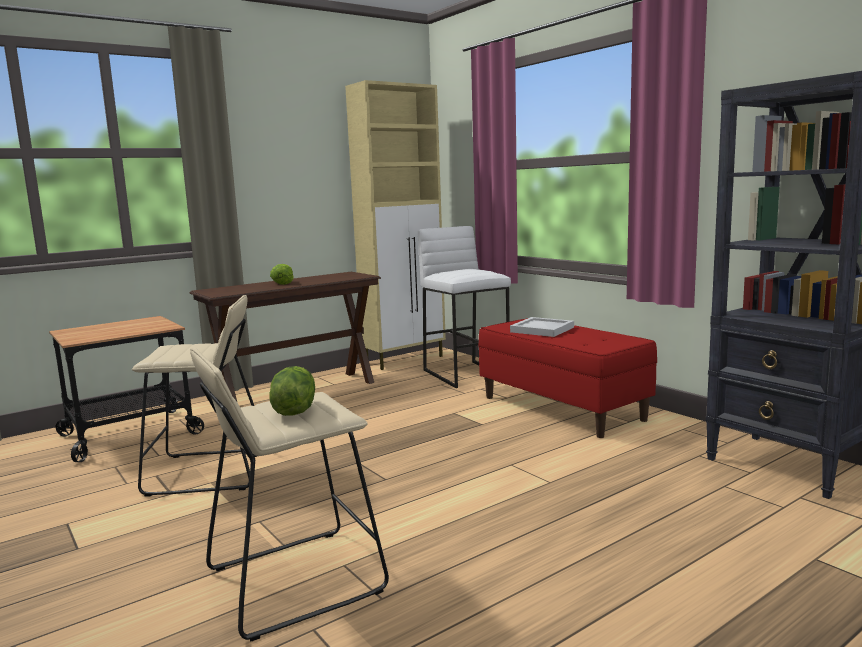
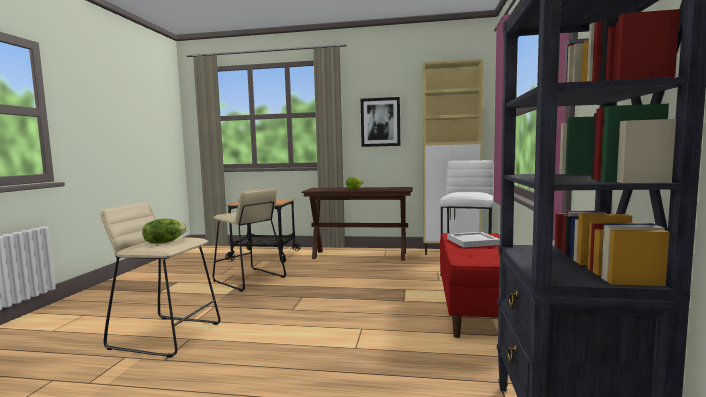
camera: 45 degrees right, 5 degrees down
(287, 169) = (380, 122): none -> picture

